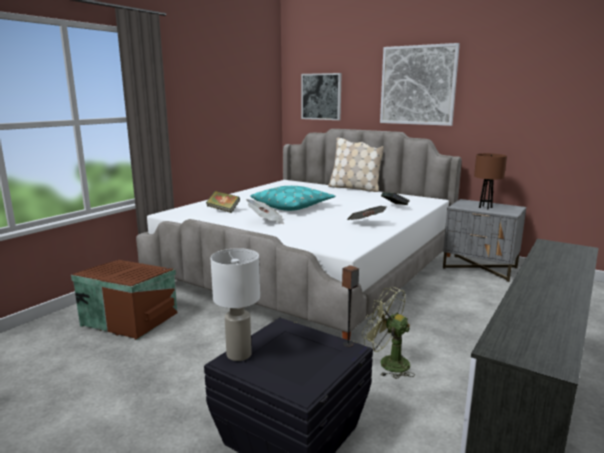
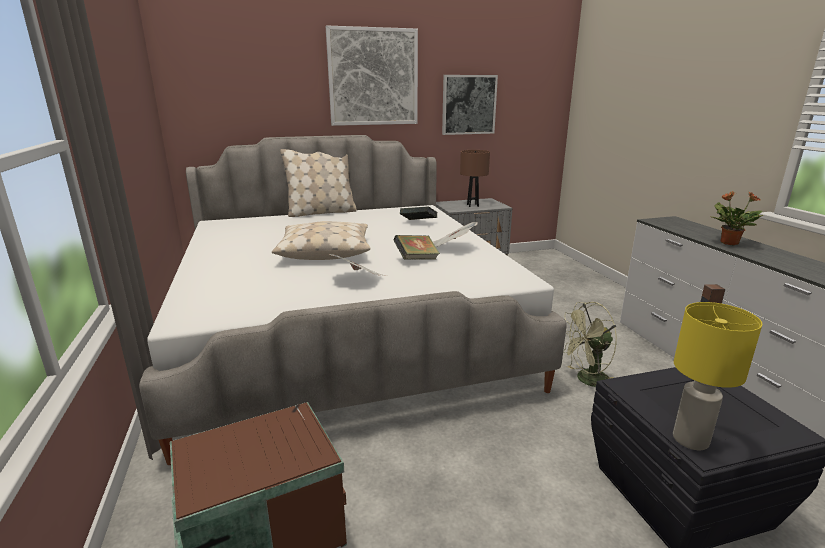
camera: 50 degrees left, 5 degrees up
(223, 210) = (256, 284): book -> book (416, 259)
(238, 354) = (690, 440): white table lamp -> yellow table lamp
(293, 206) = (325, 251): turquoise pillow -> beige pillow
(321, 96) = (233, 92): picture -> picture (468, 105)
(548, 273) = (728, 243): none -> potted plant

